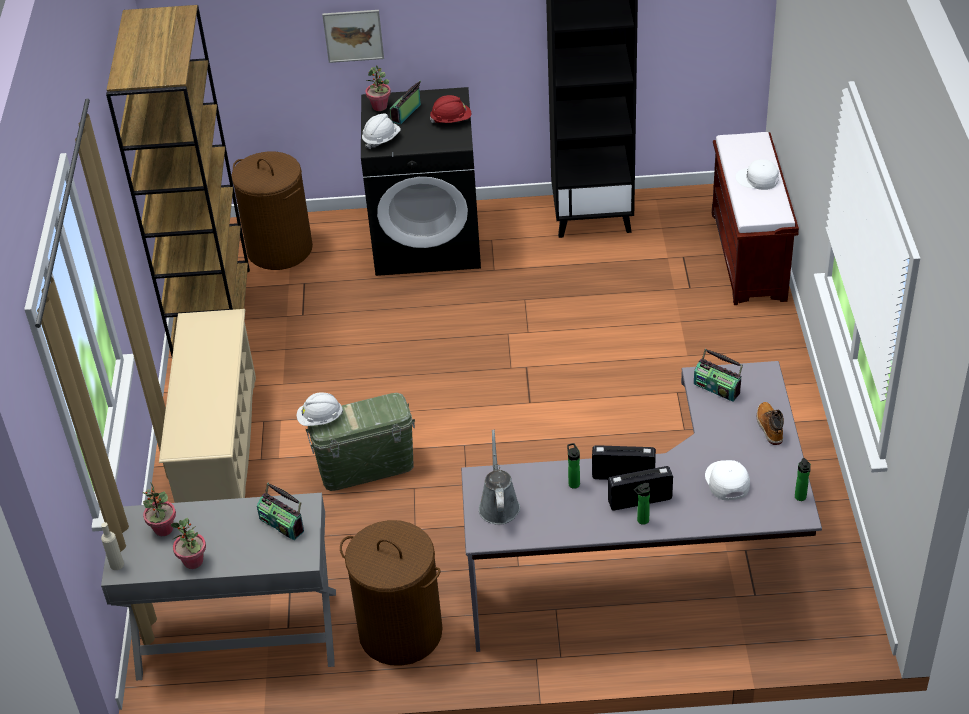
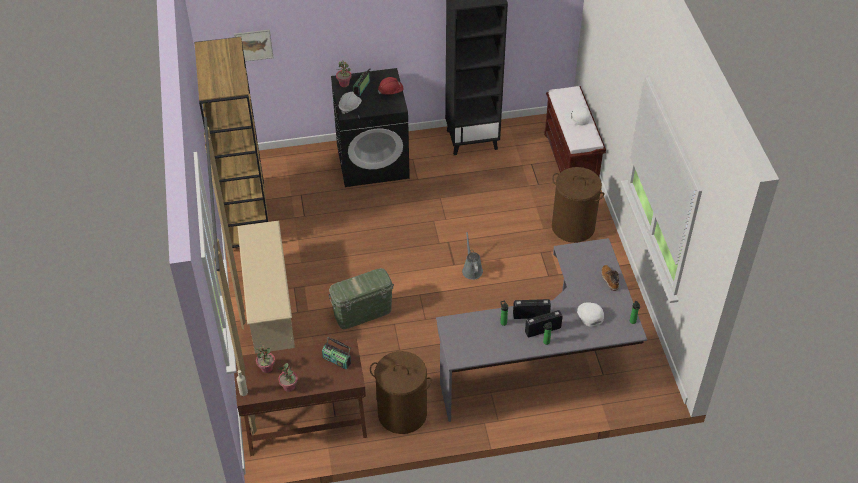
camera: 10 degrees left, 5 degrees up
(237, 635) = (305, 423): grey desk -> brown desk
(279, 249) = (280, 172): brown laundry basket -> brown laundry basket (572, 227)
(320, 419) = (338, 288): white hard hat -> none
(353, 35) = (326, 41): picture -> picture (253, 45)
(498, 505) = (462, 338): grey watering can -> grey watering can (471, 269)
(717, 388) = (576, 257): radio -> none

